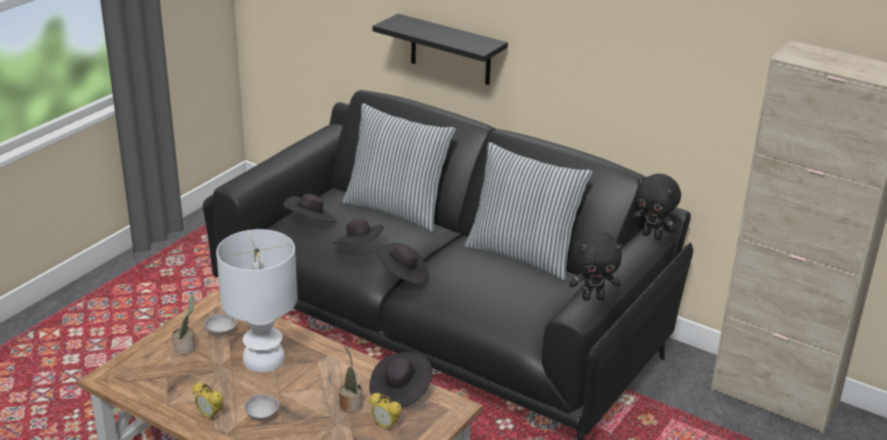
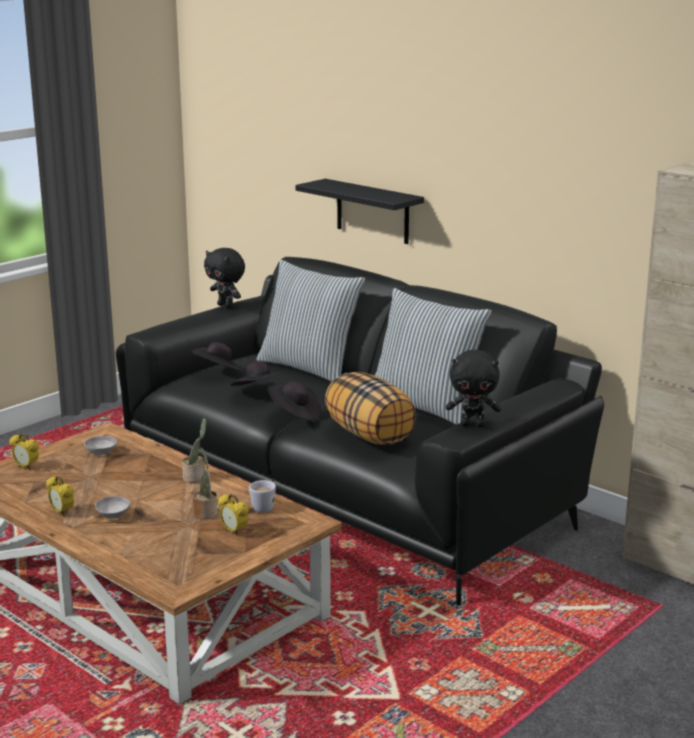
camera: 10 degrees right, 10 degrees down
(152, 357) = (26, 467): none -> alarm clock
(186, 348) = (62, 462): potted plant -> potted plant (195, 478)
(263, 359) = (132, 475): white table lamp -> none
(400, 392) = (260, 507): black hat -> white mug
(483, 298) = (370, 435): none -> pillow
(652, 236) = (557, 383): black plush toy -> black plush toy (226, 306)

